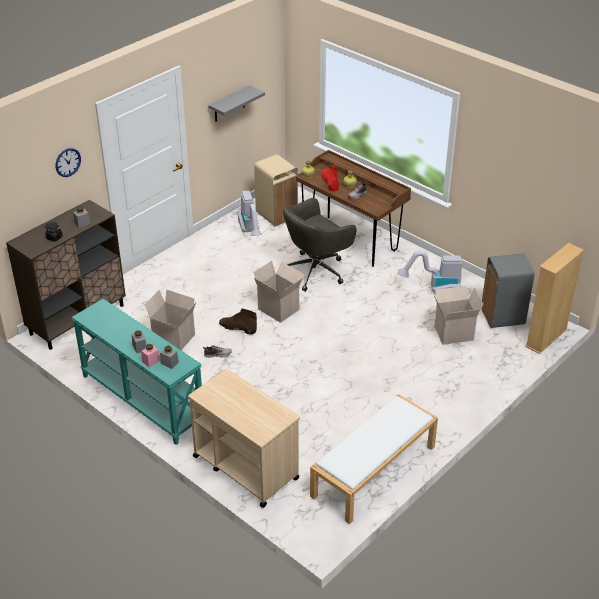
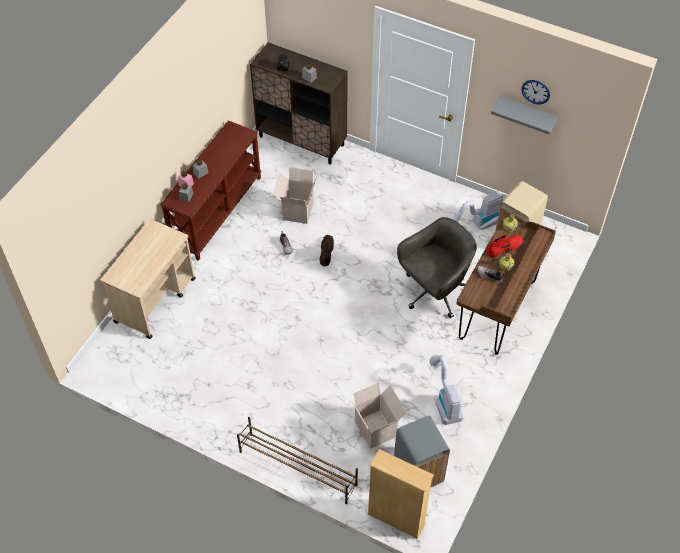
camera: 75 degrees right, 15 degrees up
(68, 162) = (337, 29): wall clock -> wall clock (535, 91)
(141, 399) = (216, 211): turquoise console table -> brown console table
(279, 309) = (364, 276): cardboard box -> none
(316, 271) = (434, 292): grey office chair -> grey office chair turned 105 degrees clockwise
(373, 472) = (168, 392): white bench -> none
(484, 389) = (297, 467): none -> brown shoe rack

